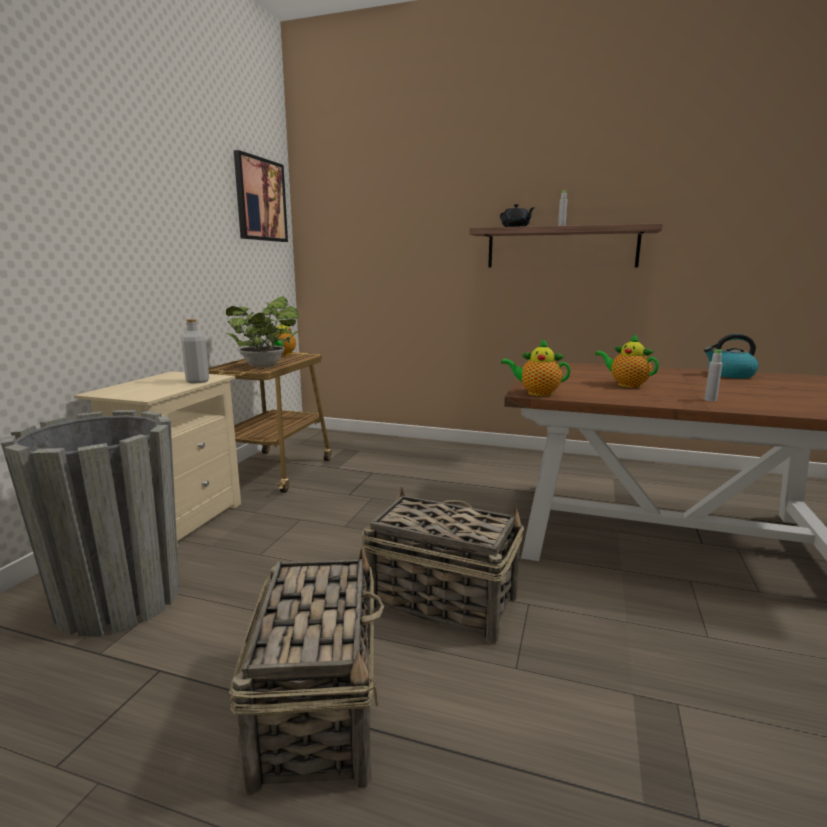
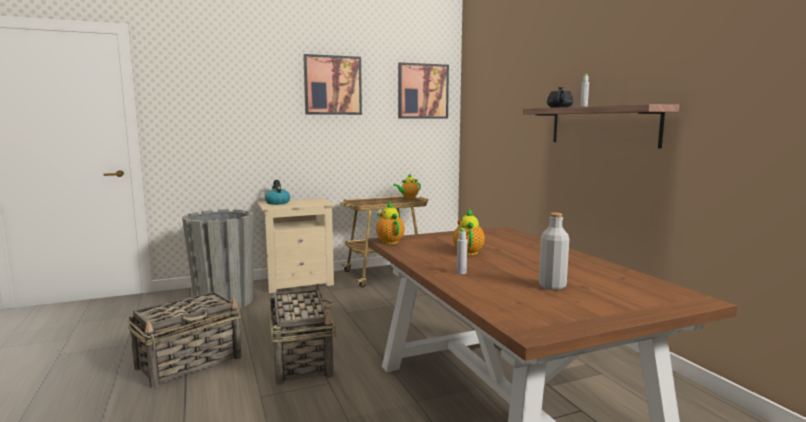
camera: 50 degrees right, 5 degrees down
(161, 173) = (332, 85): none -> picture
(197, 381) = (310, 204): grey bottle -> grey bottle (552, 286)
(266, 366) = (373, 202): potted plant -> none
(730, 375) = (599, 269): kettle -> kettle (277, 203)

